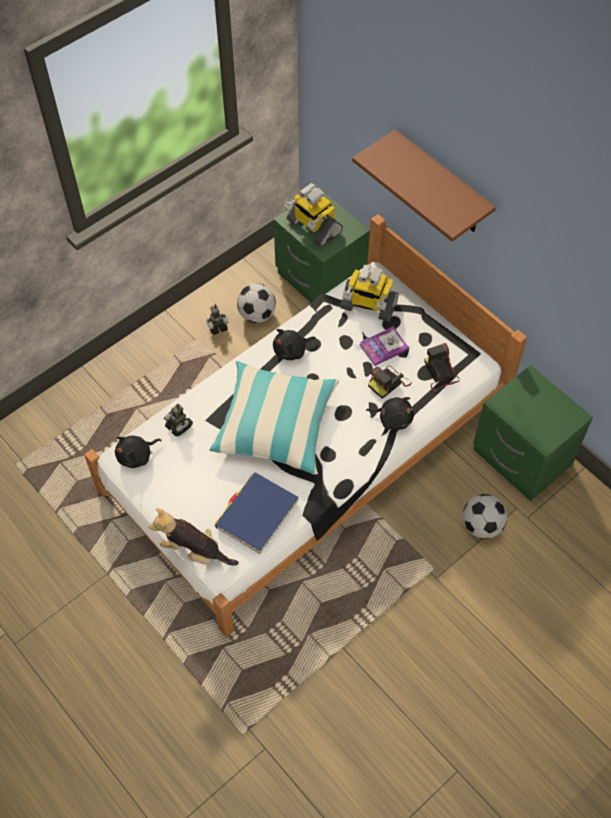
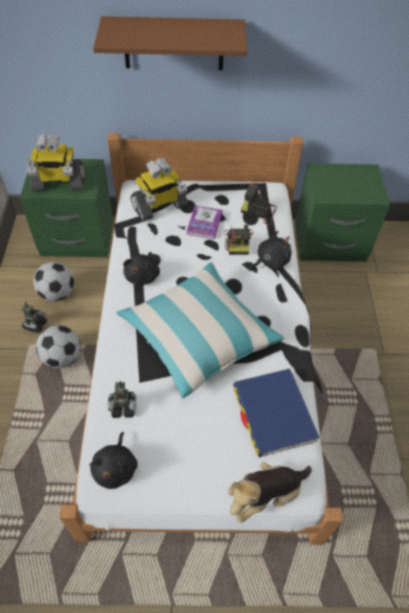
camera: 50 degrees left, 5 degrees down
(482, 526) = (363, 298): football -> football (63, 357)

